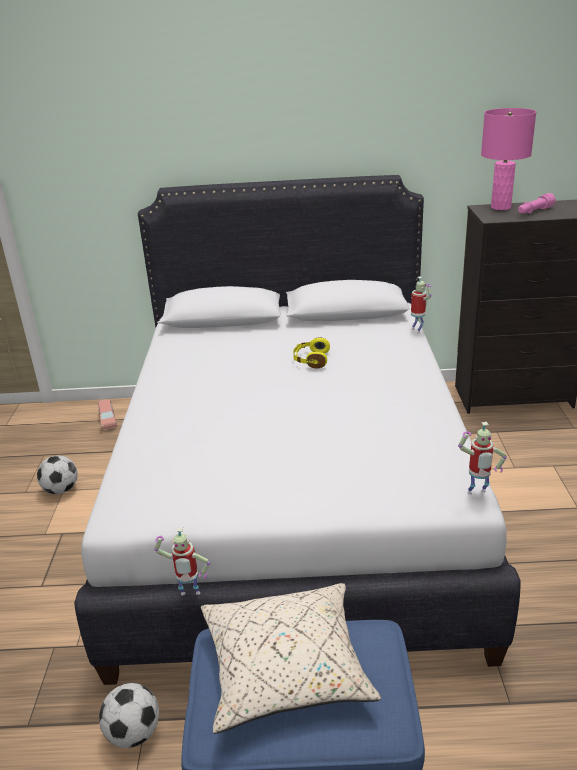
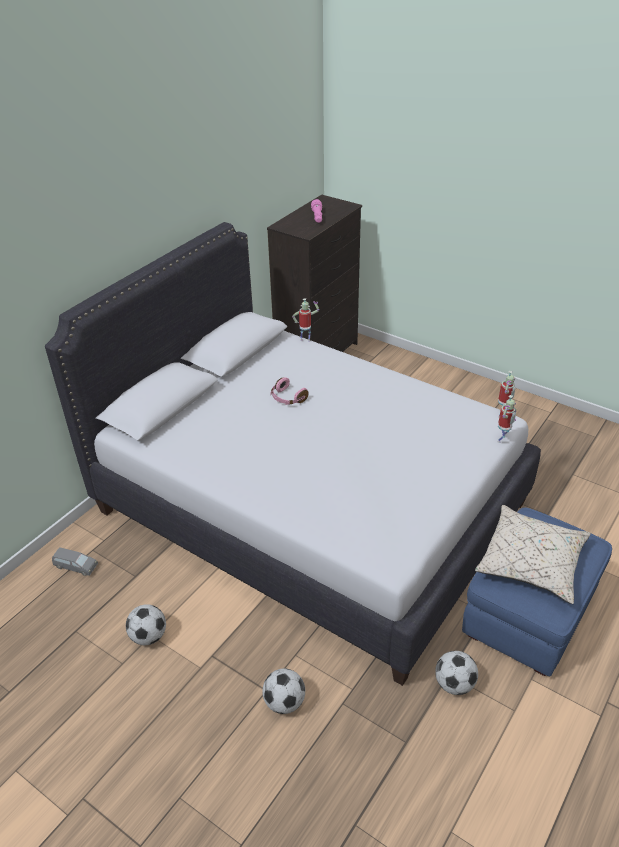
camera: 55 degrees left, 10 degrees up
(33, 605) = (284, 702): none -> football
(108, 421) = (76, 566): pink toy car -> grey toy car
(189, 595) = (449, 575): toy robot -> toy robot (502, 440)
(311, 360) = (287, 398): yellow headphones -> pink headphones
(500, 207) = (291, 221): pink table lamp -> none

